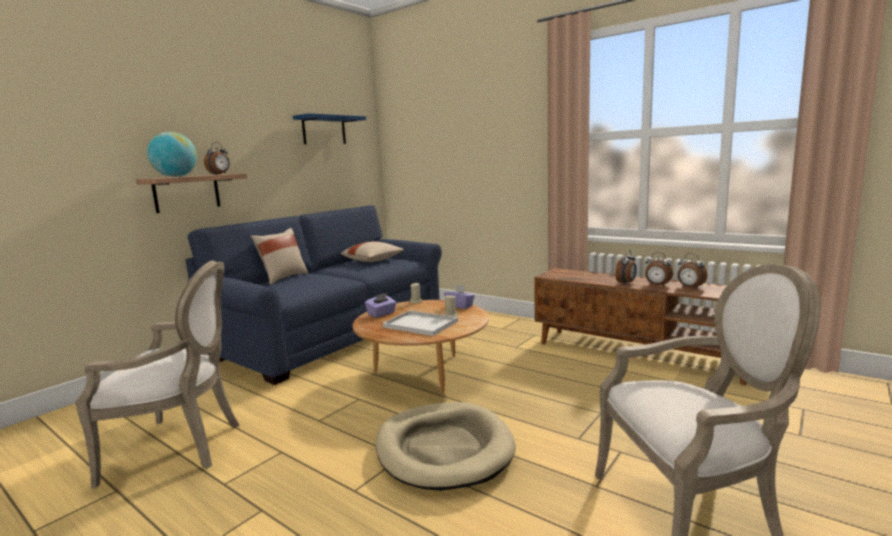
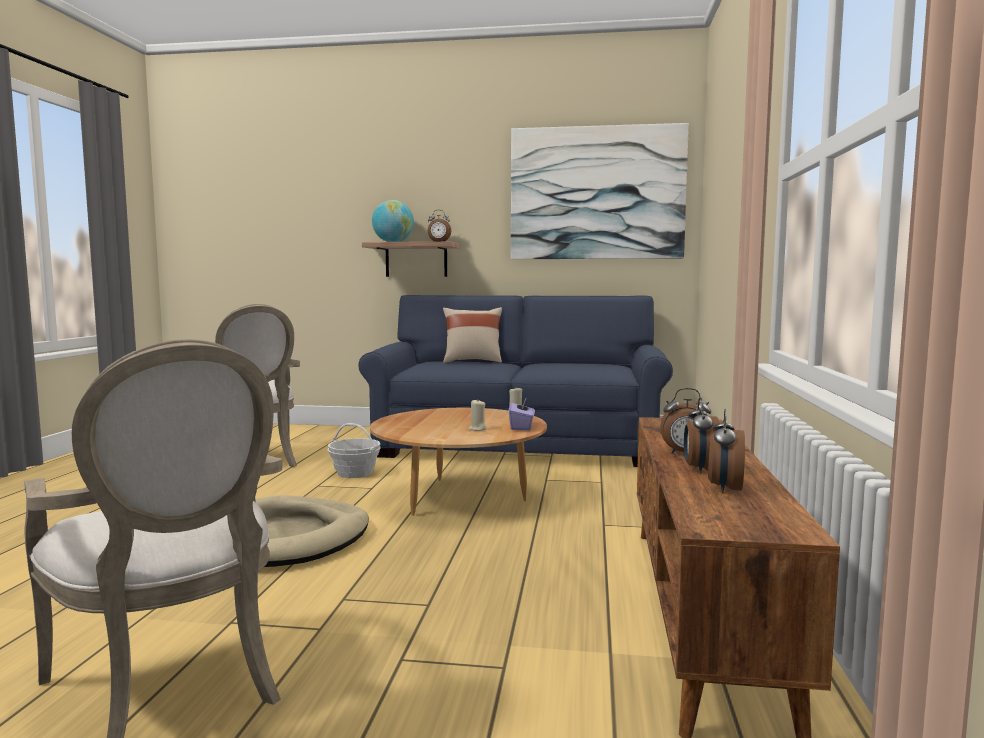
camera: 60 degrees right, 5 degrees down
(307, 400) = (355, 473): none -> basket
(324, 130) = (597, 193): blue shelf -> picture
(373, 261) = (590, 366): beige pillow -> none
(381, 314) = (454, 411): purple tissue box -> none
(419, 324) = (432, 424): white tray -> none

